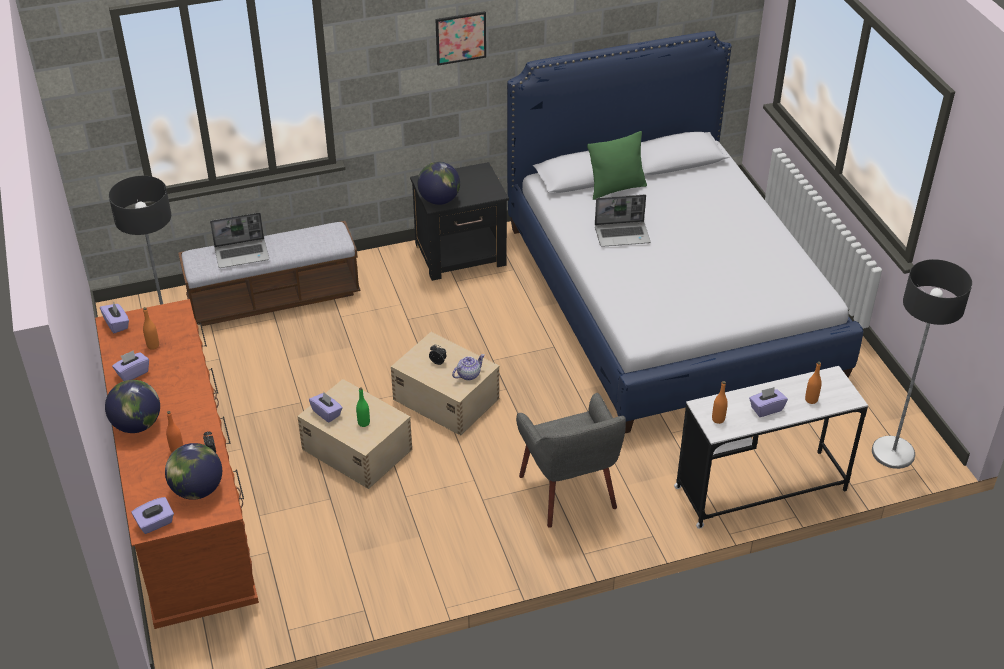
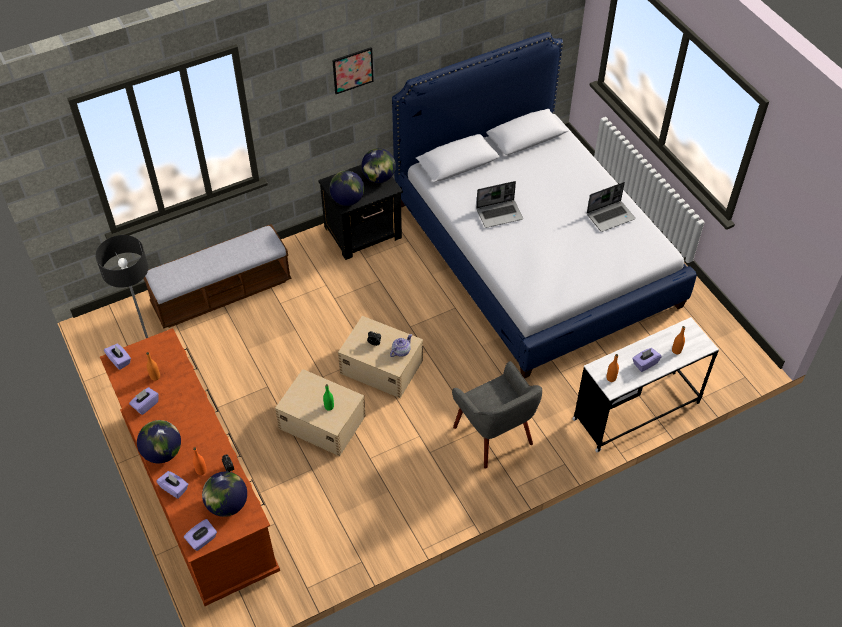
camera: 10 degrees left, 10 degrees up
(242, 254) = (196, 268): laptop -> laptop (610, 216)
(327, 413) = (297, 402): purple tissue box -> purple tissue box (174, 488)
(483, 182) = (379, 178): none -> globe
(616, 188) = (485, 170): green pillow -> none
(893, 453) = (727, 366): floor lamp -> none

